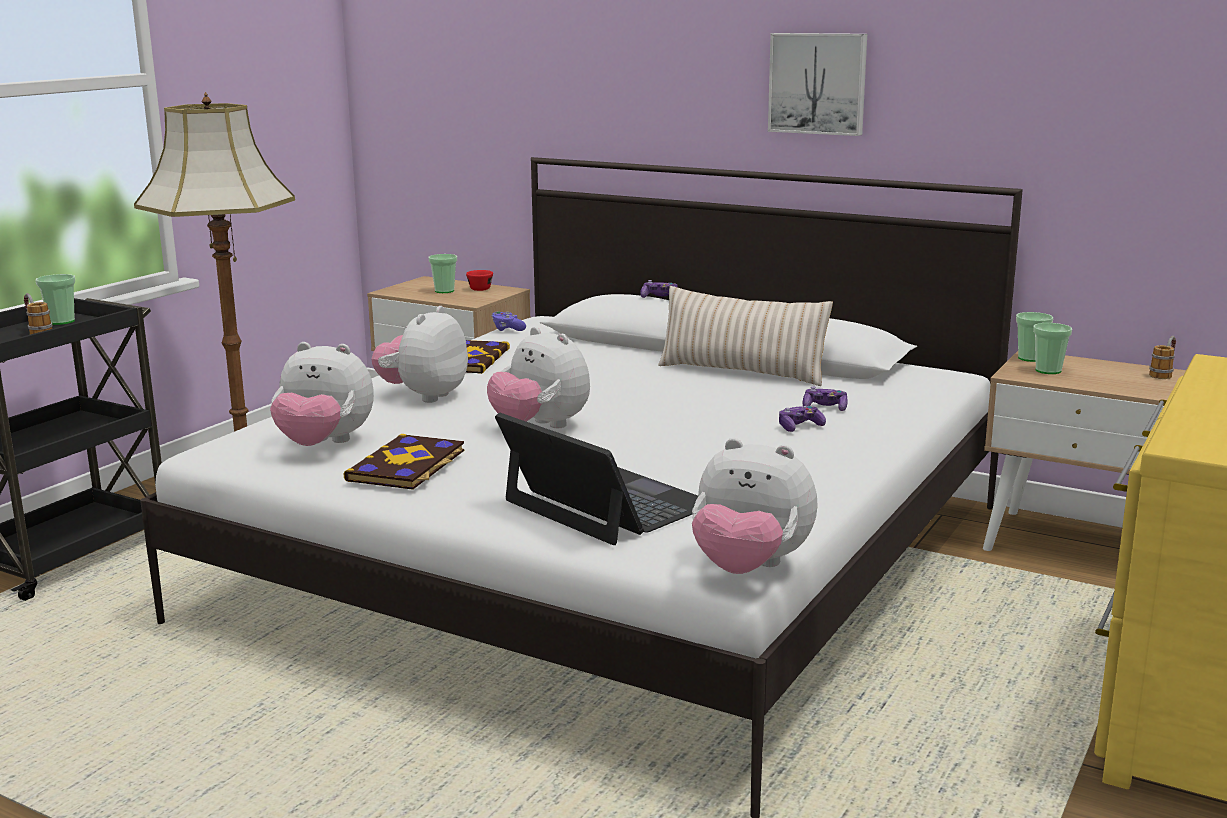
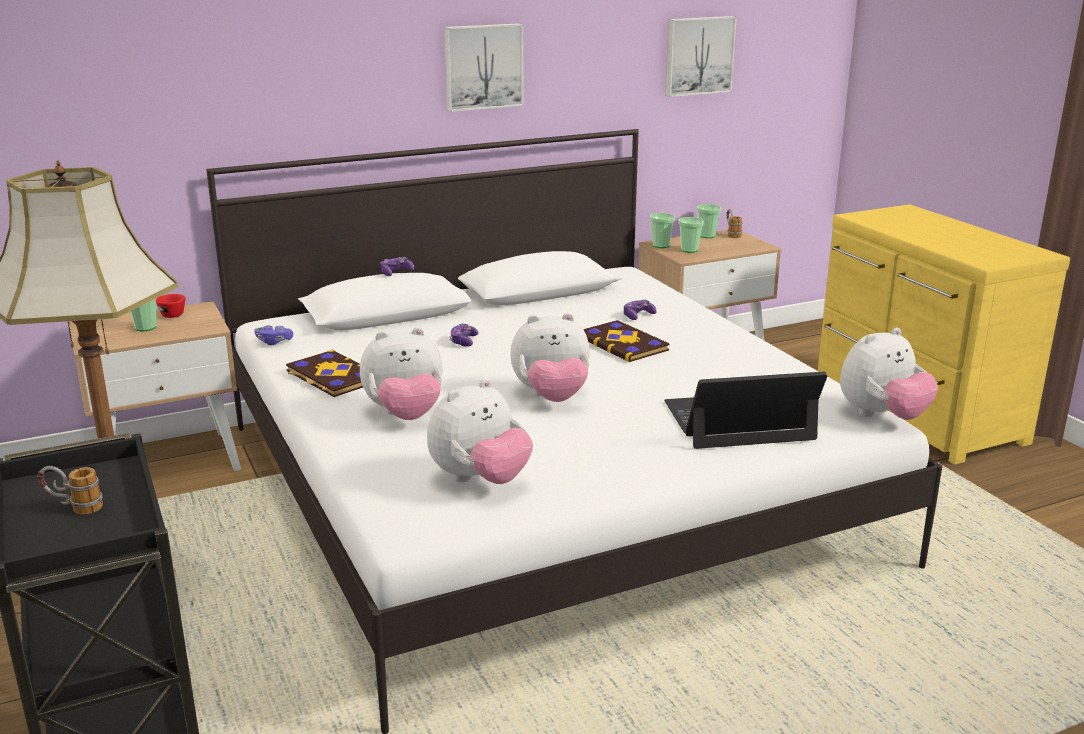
camera: 55 degrees left, 5 degrees up
(61, 321) = (52, 489): cup -> cup (707, 236)
(408, 466) = (581, 461): book -> book (623, 343)
(424, 396) = (405, 415): plush toy -> plush toy turned 75 degrees counterclockwise
(742, 372) = (528, 311): beige pillow -> none
(800, 427) = (664, 332): game controller -> game controller (463, 341)
(1143, 96) = (698, 55): none -> picture

